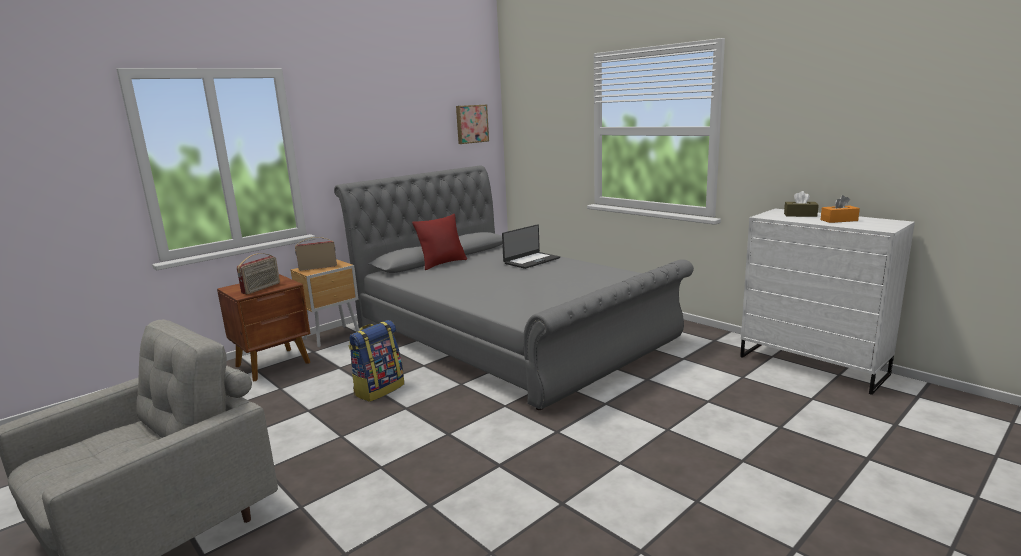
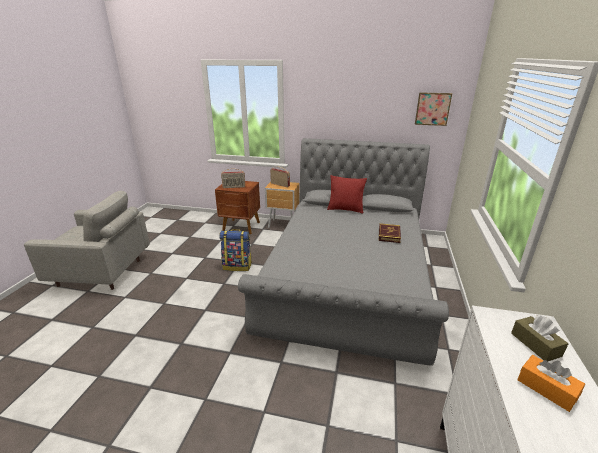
camera: 55 degrees right, 10 degrees up
(531, 260) = (389, 235): laptop -> book

